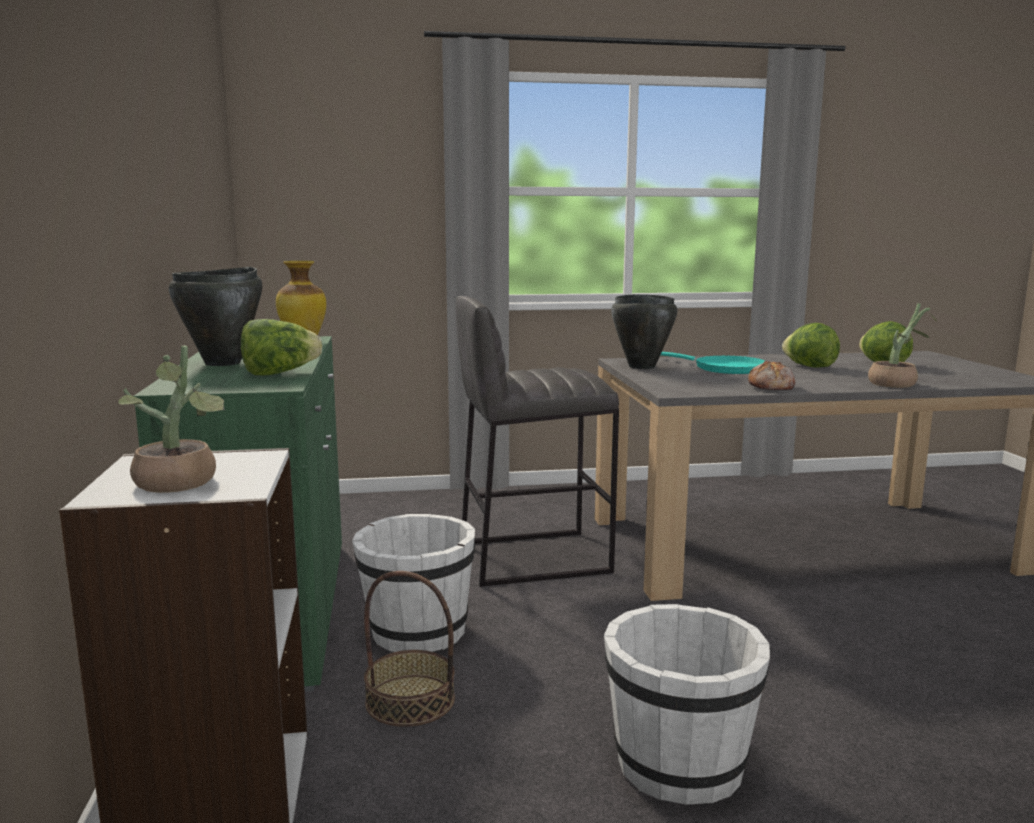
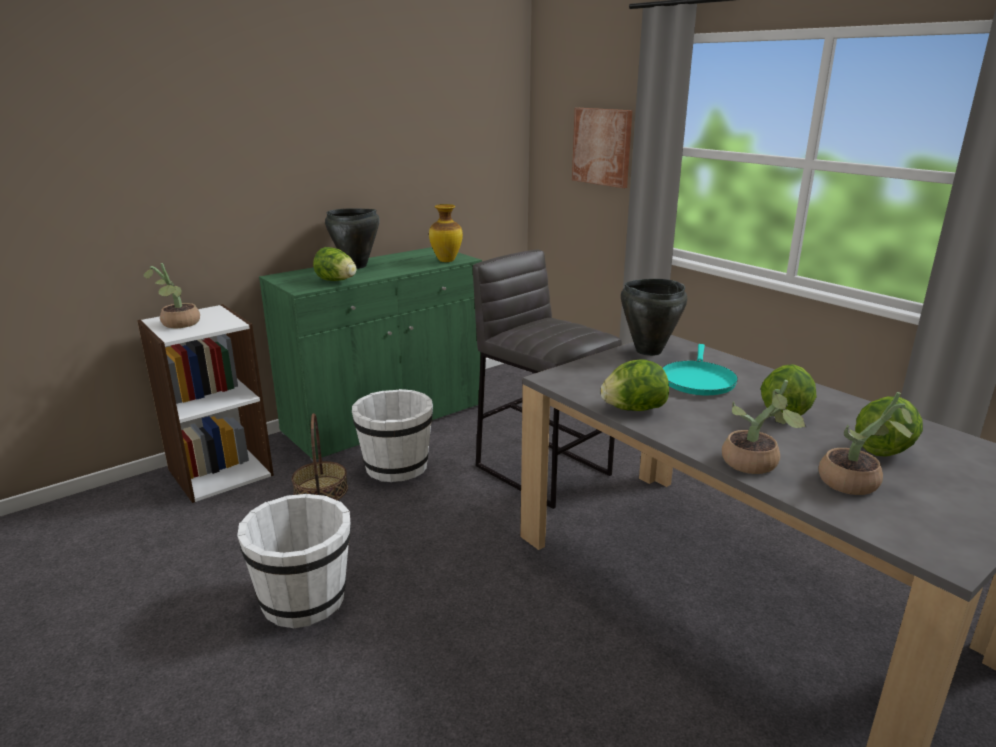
camera: 60 degrees right, 10 degrees up
(376, 194) = (602, 147): none -> picture
(772, 387) = (633, 409): bread -> lettuce
(934, 375) = (856, 484): none -> potted plant

